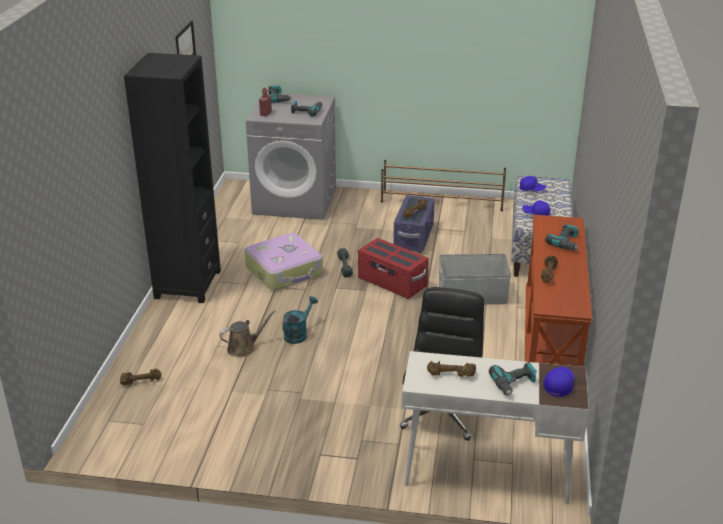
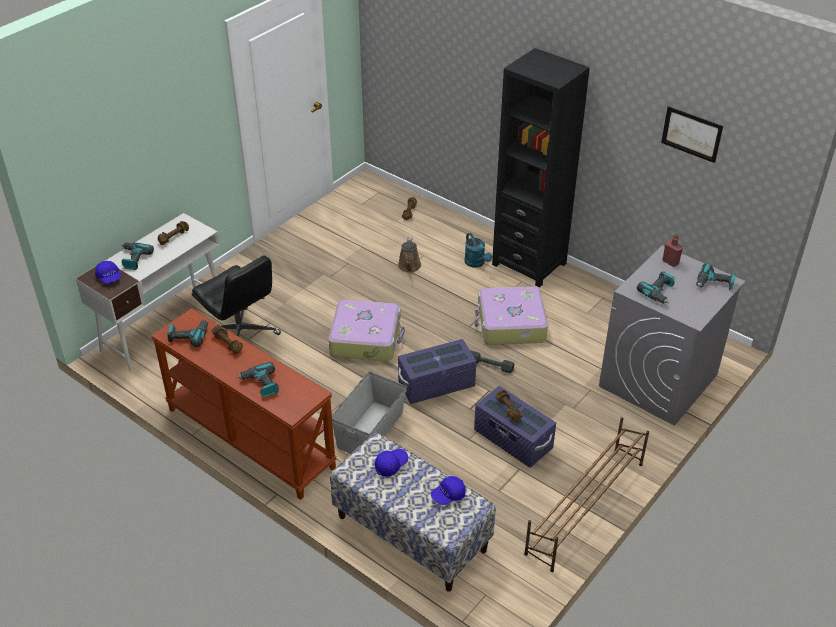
camera: 120 degrees right, 10 degrees up
(298, 334) = (403, 299): turquoise watering can -> turquoise watering can (476, 263)
(372, 335) = (366, 338): none -> suitcase
(392, 283) = (436, 385): red storage box -> purple storage box
(566, 297) = (189, 336): none -> power drill

